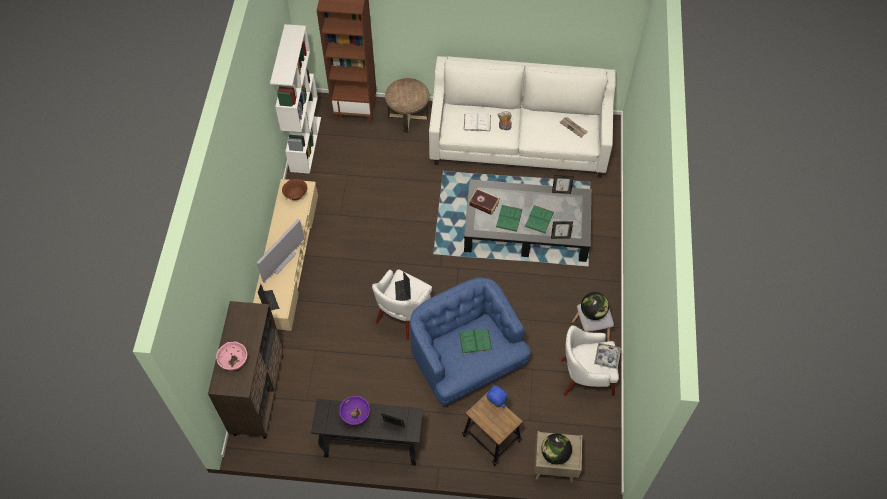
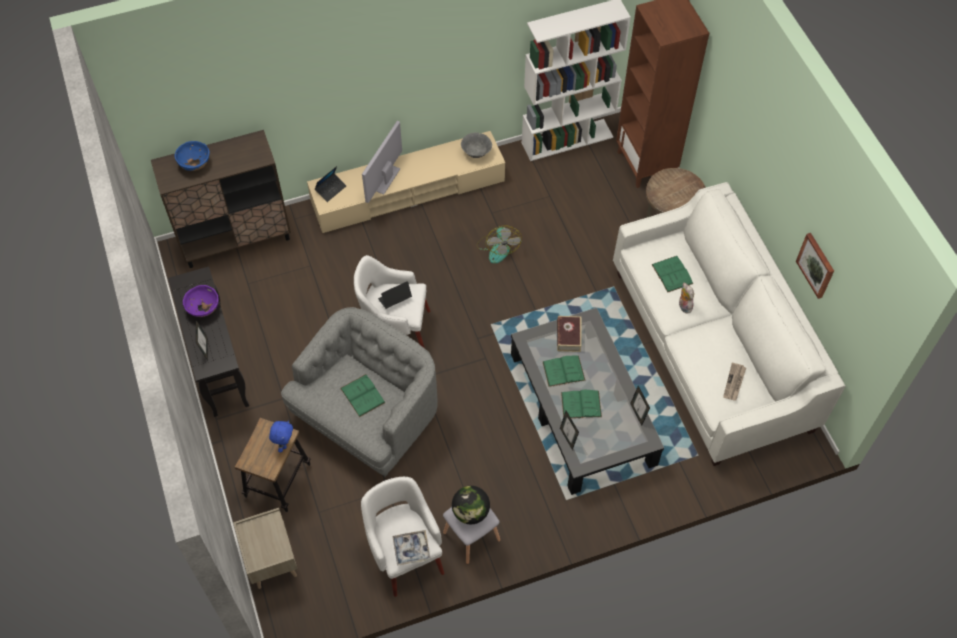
camera: 65 degrees right, 0 degrees up
(234, 361) = (195, 164): pink bowl -> blue bowl
(282, 261) = (386, 179): television -> television turned 105 degrees clockwise
(296, 195) = (476, 153): brown bowl -> grey bowl
(372, 223) = (498, 248): none -> fan
(466, 360) = (367, 415): blue armchair -> grey armchair
(477, 122) = (672, 274): white book -> green book
(550, 30) = (816, 265): none -> picture
(555, 454) = (258, 538): globe -> none

